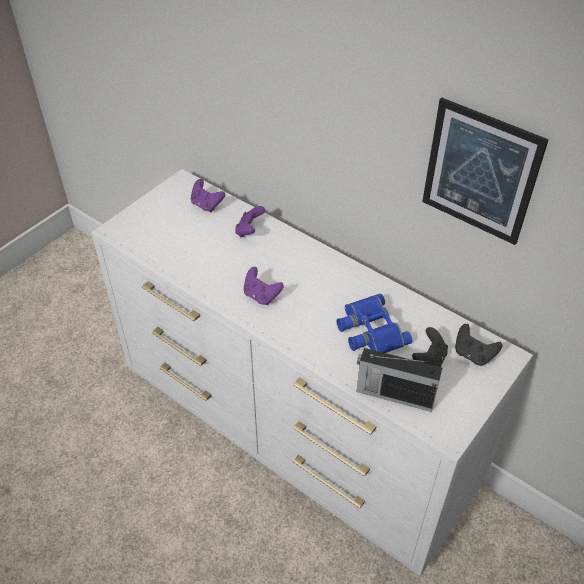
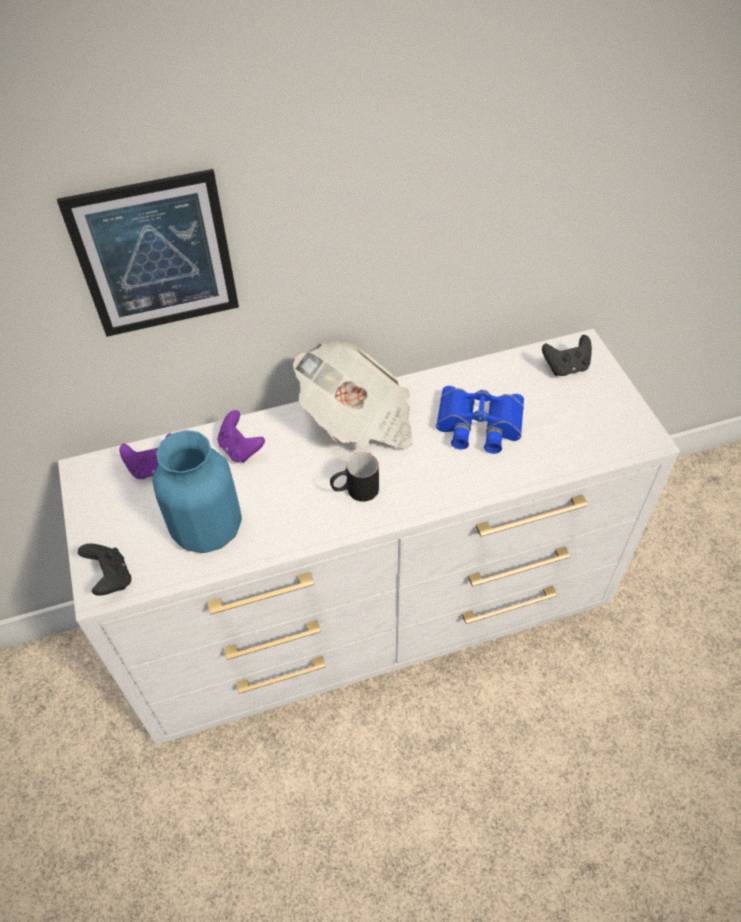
camera: 55 degrees left, 5 degrees up
(183, 248) = (207, 528): none -> blue vase
(261, 296) = (355, 491): purple game controller -> black mug
(319, 270) = (359, 420): none -> newspaper
(393, 394) = (574, 452): radio -> none
(429, 360) = (549, 401): black game controller -> black game controller (111, 578)
(480, 172) = (510, 177): picture -> picture (156, 256)

